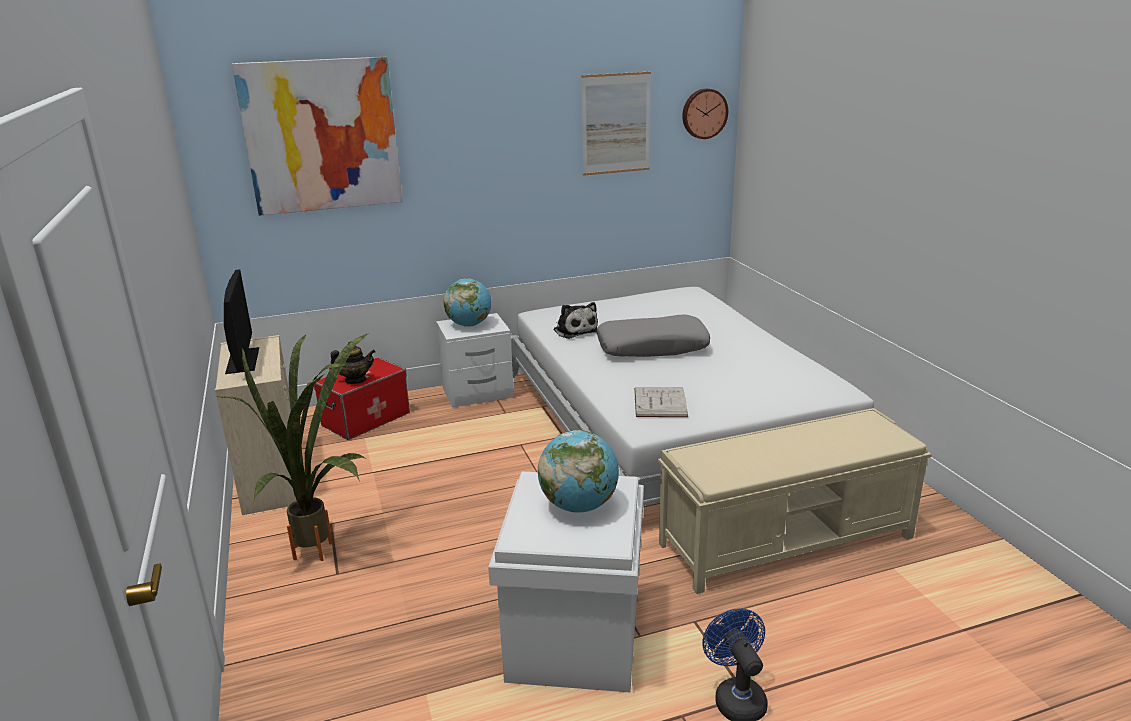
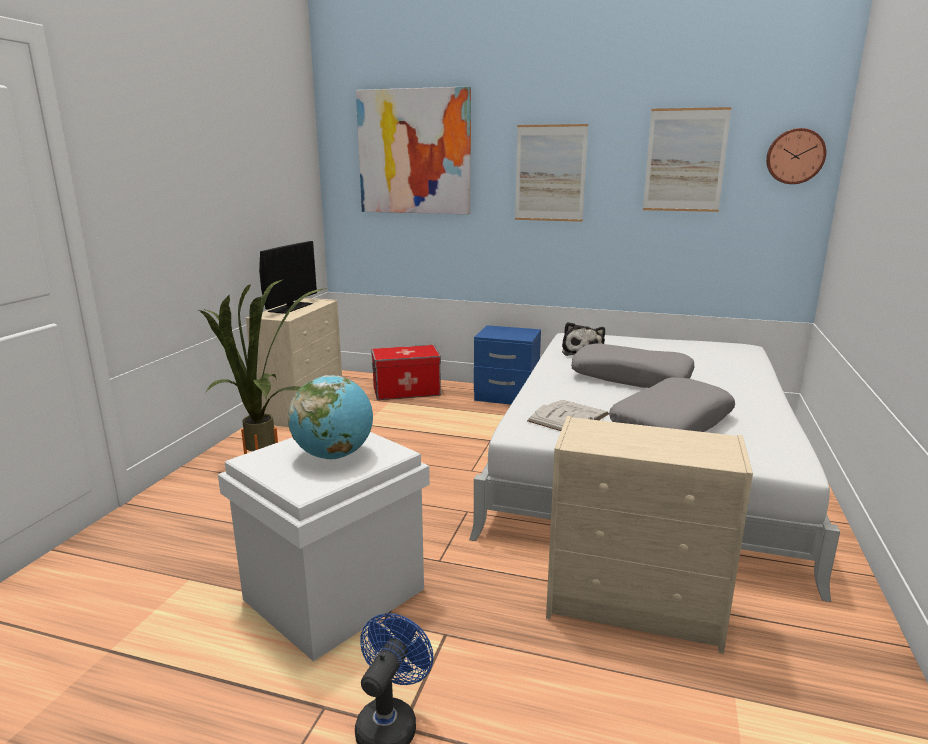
camera: 35 degrees right, 5 degrees down
(355, 380) = (397, 354): teapot -> none
(469, 325) = (506, 332): globe -> none
(478, 393) = (506, 396): white nightstand -> blue nightstand
(487, 147) = (550, 173): none -> picture
(734, 383) = (671, 423): none -> grey pillow
(787, 540) = (636, 609): beige bench -> beige dresser

